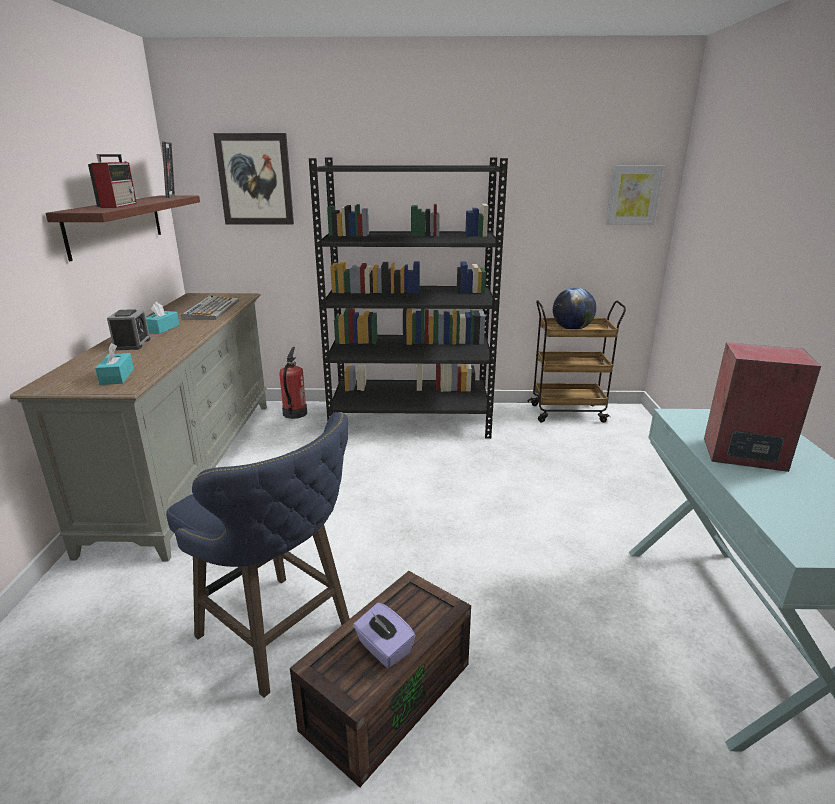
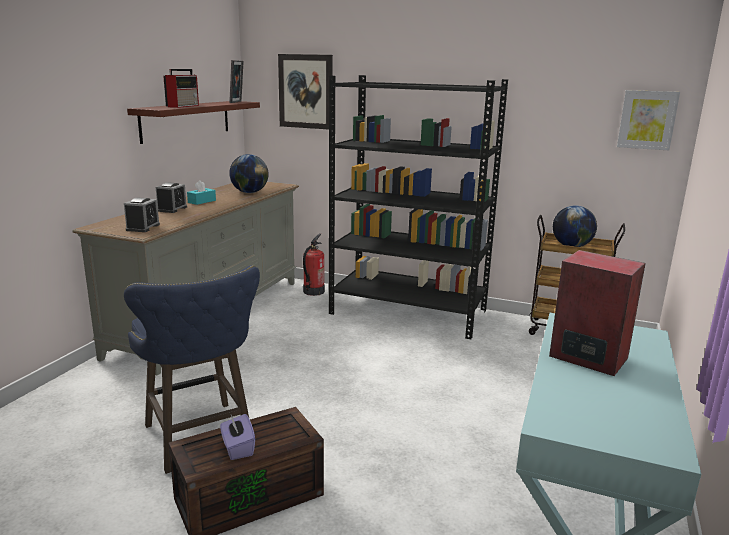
camera: 20 degrees right, 5 degrees down
(117, 377) = (143, 227): turquoise tissue box -> alarm clock
(211, 309) = (249, 192): keyboard -> globe

